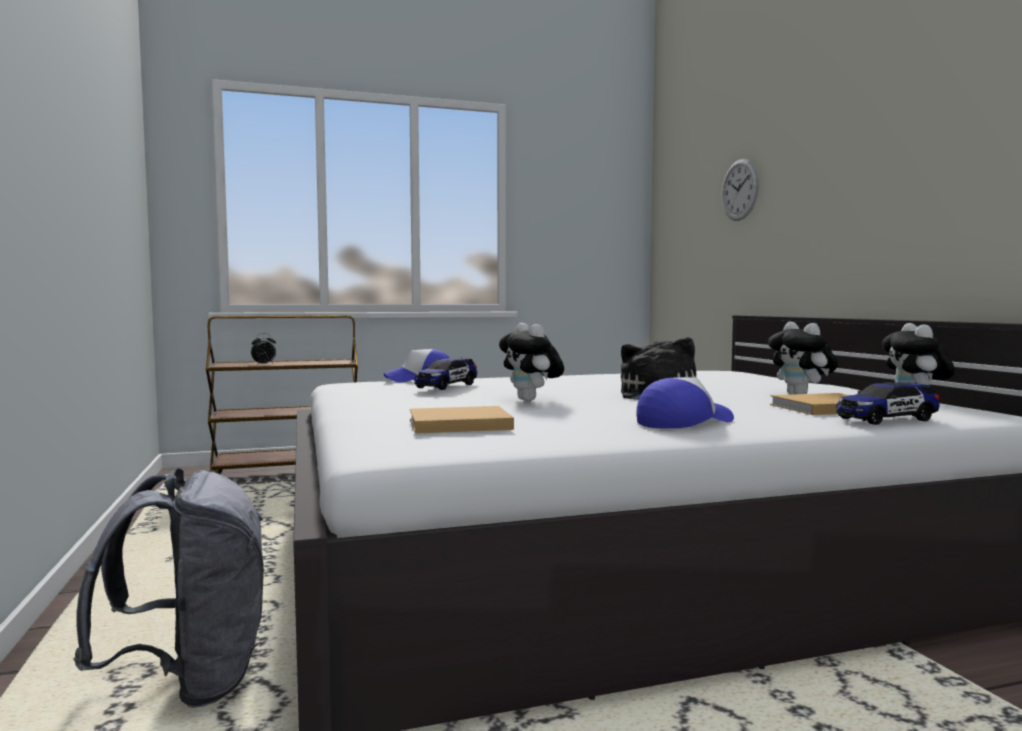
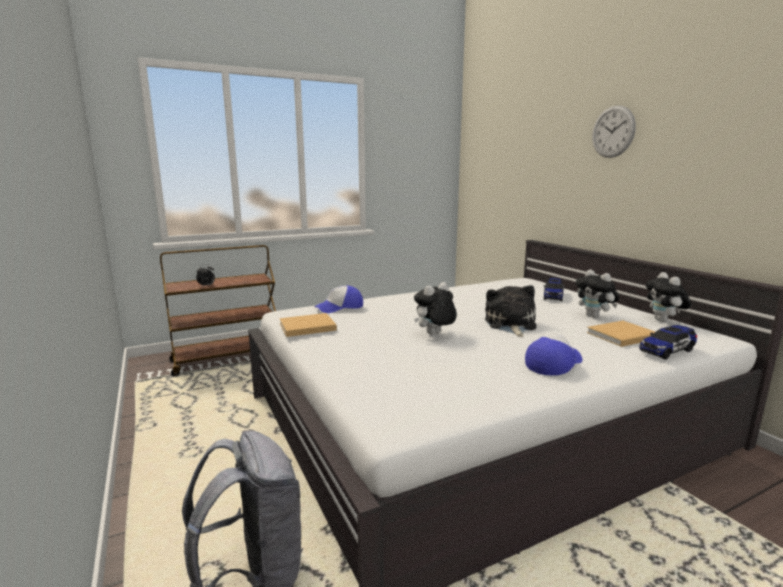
camera: 10 degrees left, 10 degrees up
(446, 386) = (366, 318): toy car -> toy car (553, 296)
(456, 424) = (413, 379): beige book -> beige book (305, 327)
(531, 400) = (434, 334): plush toy -> plush toy turned 90 degrees clockwise
(739, 190) = (532, 154): wall clock -> wall clock (613, 132)

